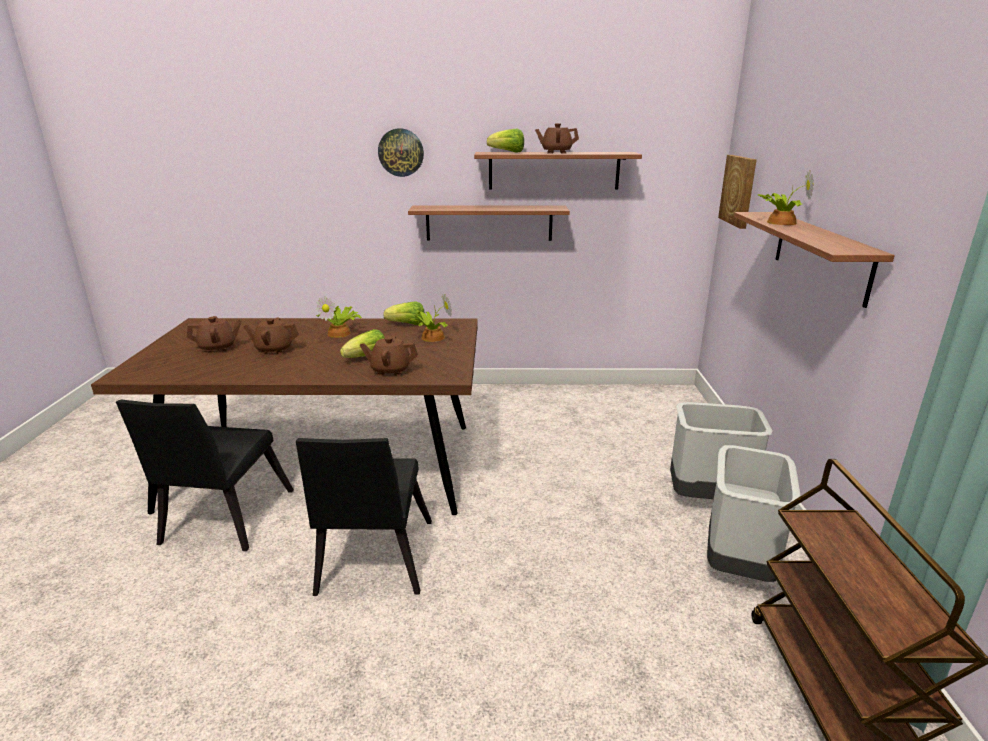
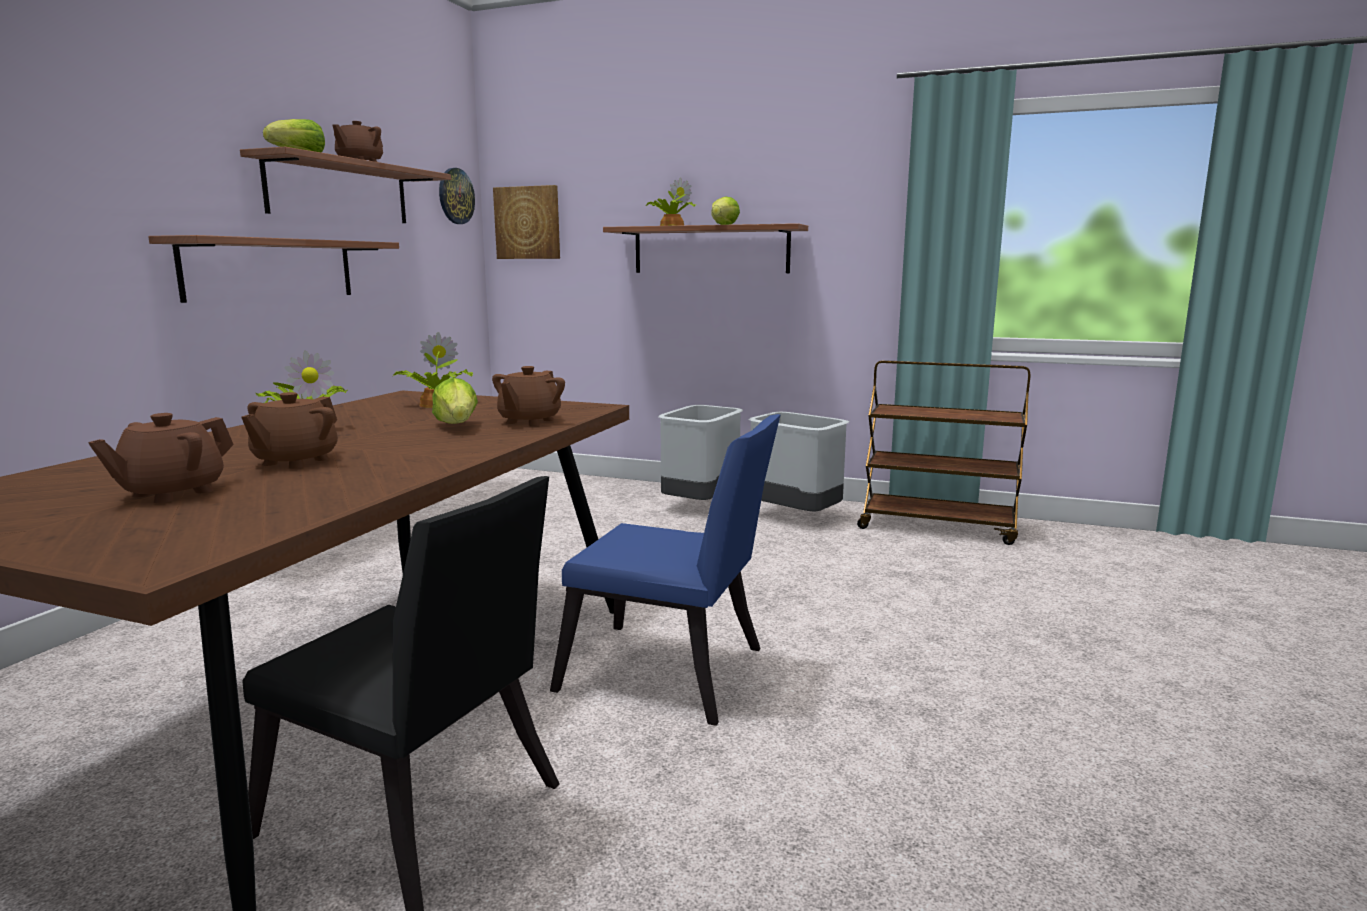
camera: 70 degrees left, 10 degrees down
(218, 348) = (172, 493): brown teapot -> brown teapot turned 150 degrees counterclockwise
(372, 562) = (672, 675): black chair -> blue chair
(401, 152) = (116, 132): wall clock -> wall clock (455, 196)
(407, 324) = (352, 408): lettuce -> lettuce (723, 225)

